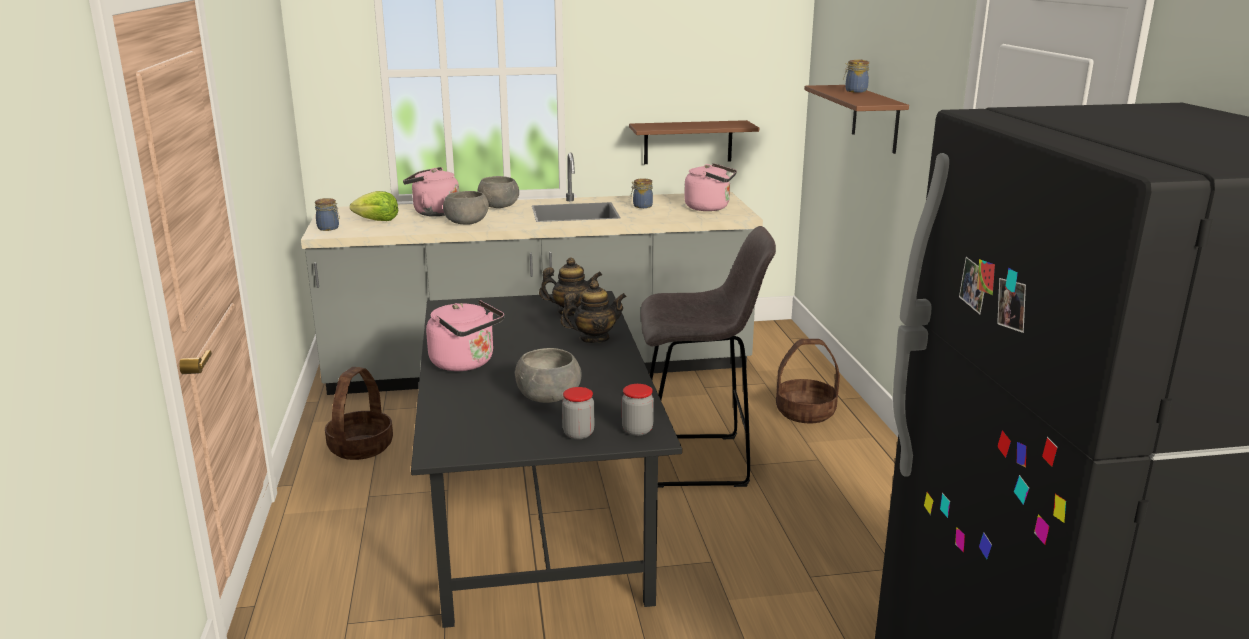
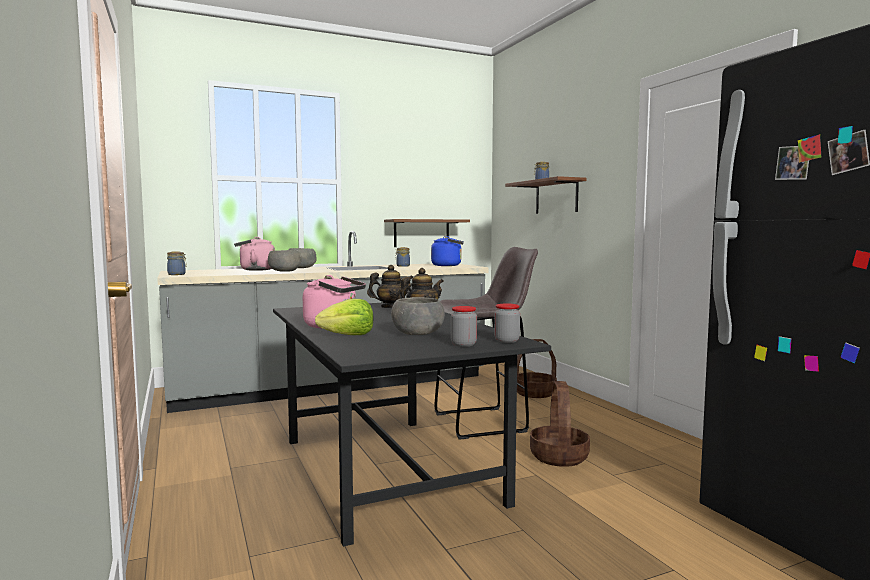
camera: 15 degrees left, 15 degrees down
(360, 446) = (209, 439): basket -> basket (558, 456)
(377, 220) = (214, 272): lettuce -> lettuce (348, 335)
(710, 208) = (448, 265): pink kettle -> blue kettle

